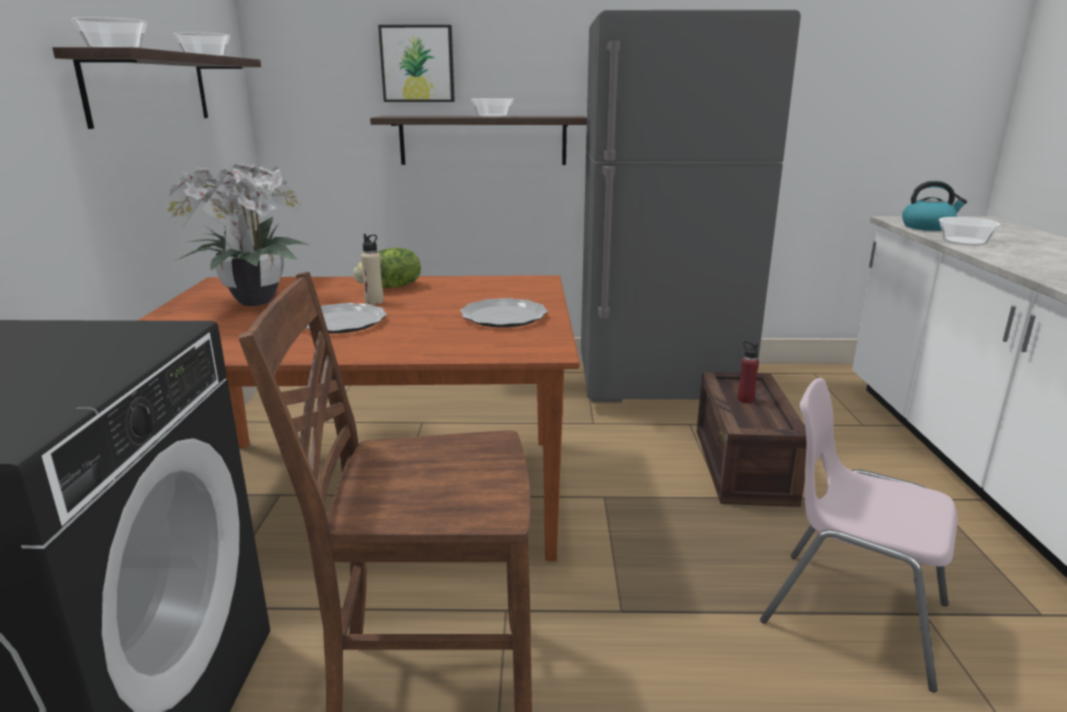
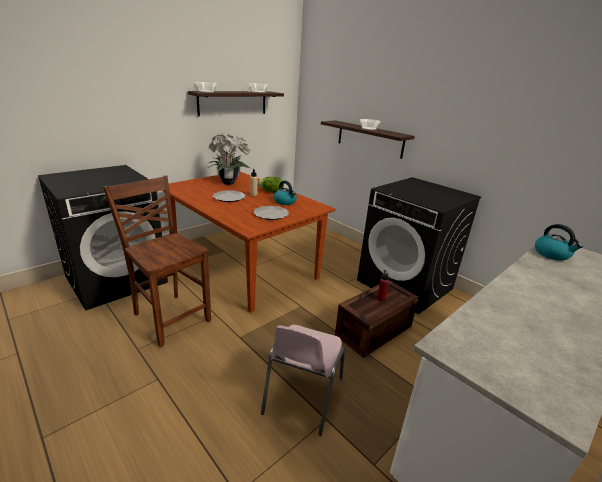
camera: 45 degrees right, 5 degrees up
(417, 64) = (351, 99): picture -> none
(465, 292) = (285, 202): none -> kettle
(660, 387) = (405, 285): grey fridge -> black washing machine
(851, 612) = (302, 395): pink chair -> pink chair turned 150 degrees counterclockwise
(964, 241) = (534, 269): bowl -> none

